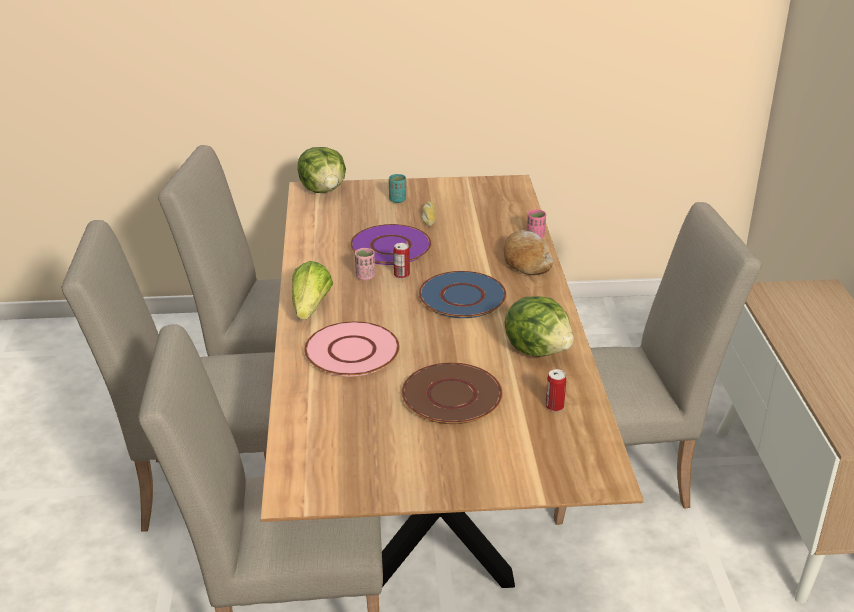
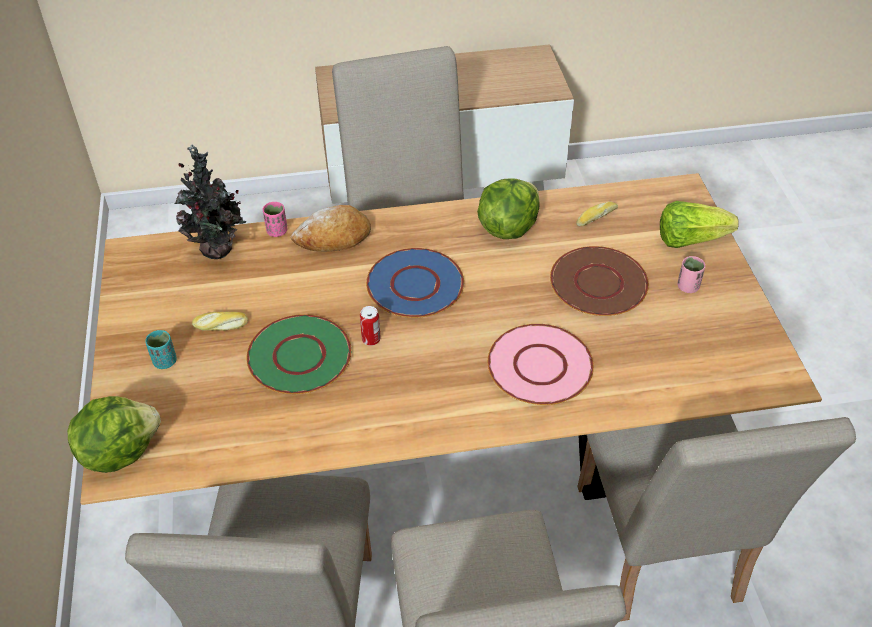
camera: 95 degrees left, 15 degrees up
(310, 308) = (456, 416): lettuce -> lettuce (689, 239)
(365, 276) = (377, 373): pink cup -> pink cup (687, 287)
(390, 246) = (299, 356): purple plate -> green plate
(511, 215) = (219, 251): none -> potted plant
(554, 406) = (595, 217): can -> bread

